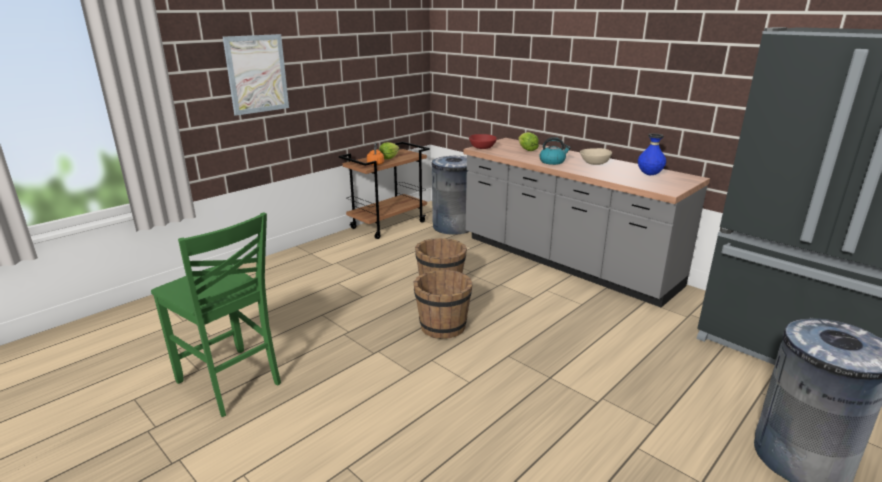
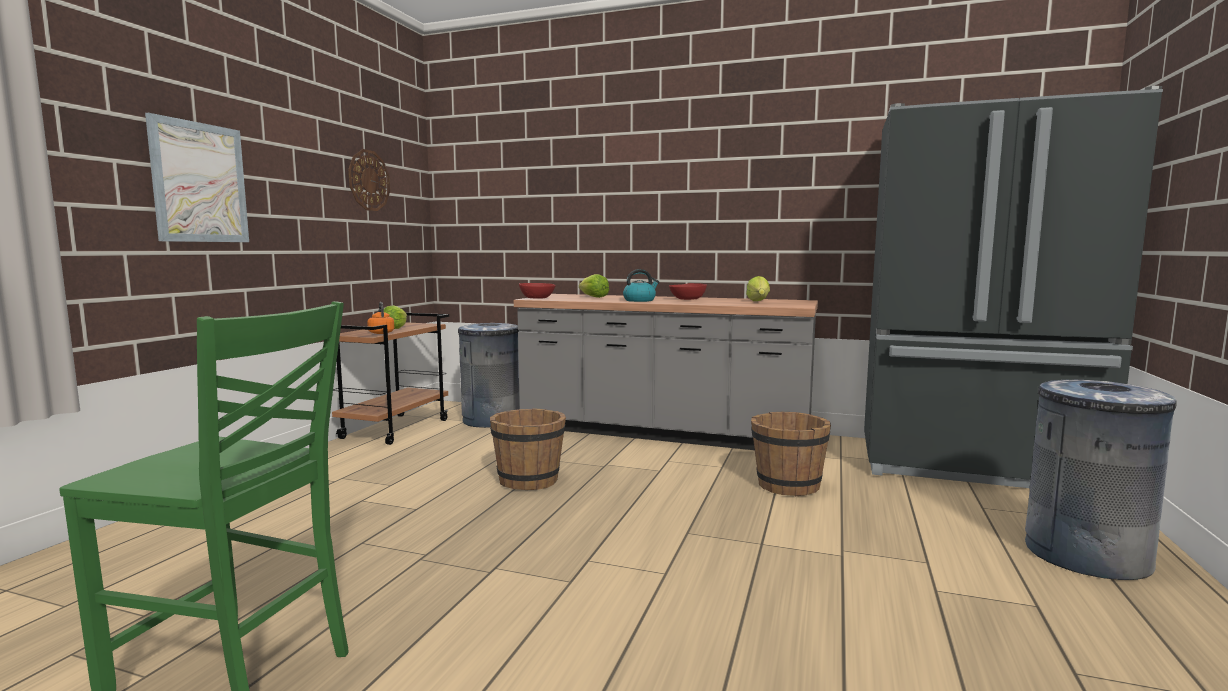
camera: 25 degrees left, 15 degrees down
(377, 48) = (369, 180): none -> wall clock
(442, 327) = (569, 520): brown bucket -> brown bucket (787, 485)
(594, 163) = (687, 299): beige bowl -> red bowl
(649, 175) = (758, 301): blue vase -> lettuce

